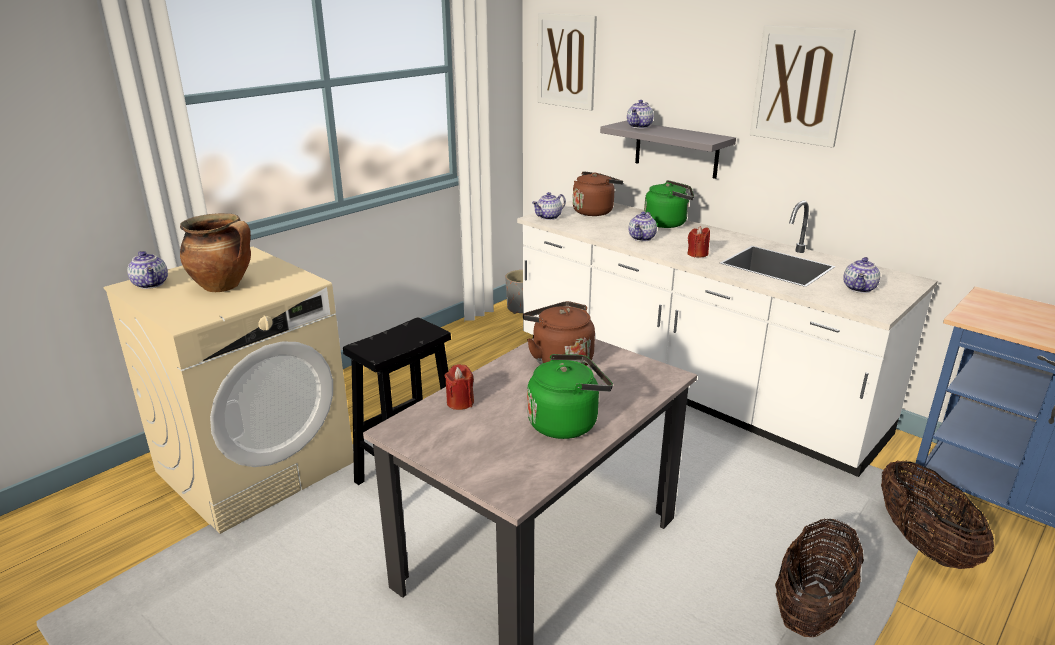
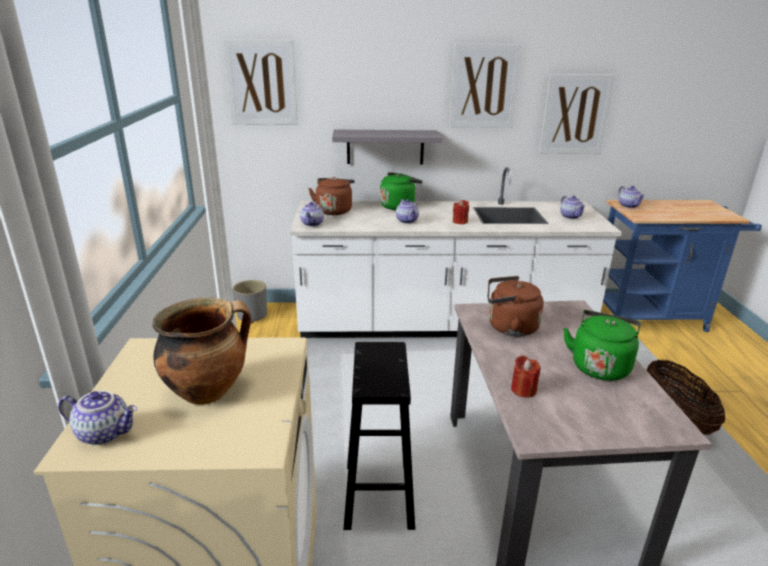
camera: 45 degrees left, 0 degrees up
(640, 127) = (360, 132): teapot -> teapot (629, 206)
(923, 543) = (655, 356): basket -> none
(935, 142) = (575, 114): none -> picture

